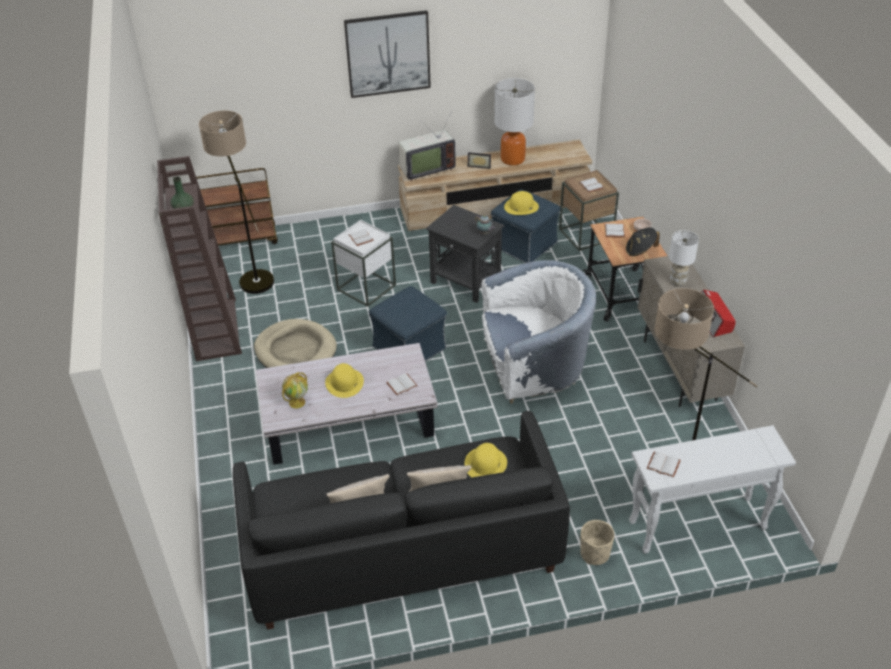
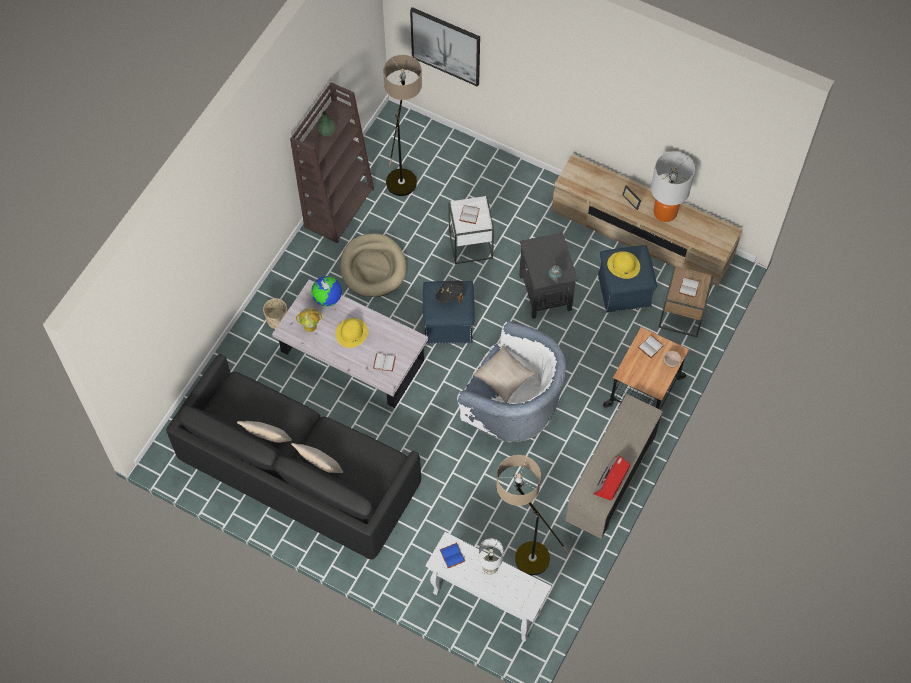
camera: 40 degrees right, 20 degrees up
(241, 240) = (426, 130): brown cart -> none
(291, 372) = (327, 298): none -> globe
(388, 54) = (579, 79): picture -> picture (446, 46)
(425, 169) = (588, 174): television -> none
(485, 463) = (368, 464): yellow hat -> none
(520, 329) = (504, 377): none -> beige pillow
(594, 554) = (404, 569): beige planter -> beige planter (277, 320)
(640, 250) = (648, 379): black hat -> black hat (449, 296)
(664, 464) = (453, 556): white book -> blue book
(677, 282) = (625, 431): white table lamp -> white table lamp (489, 567)

